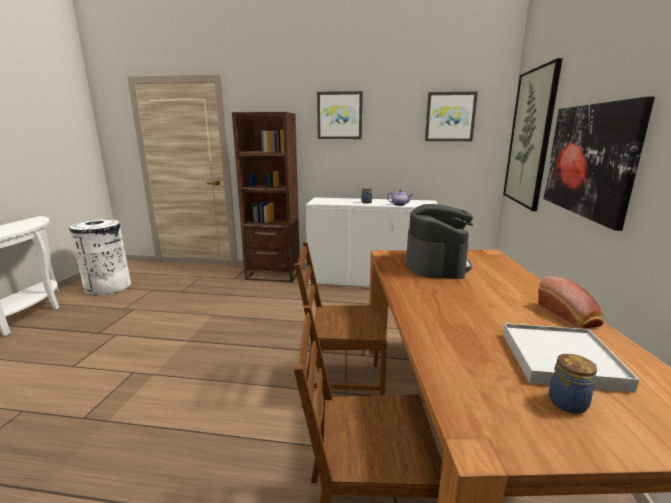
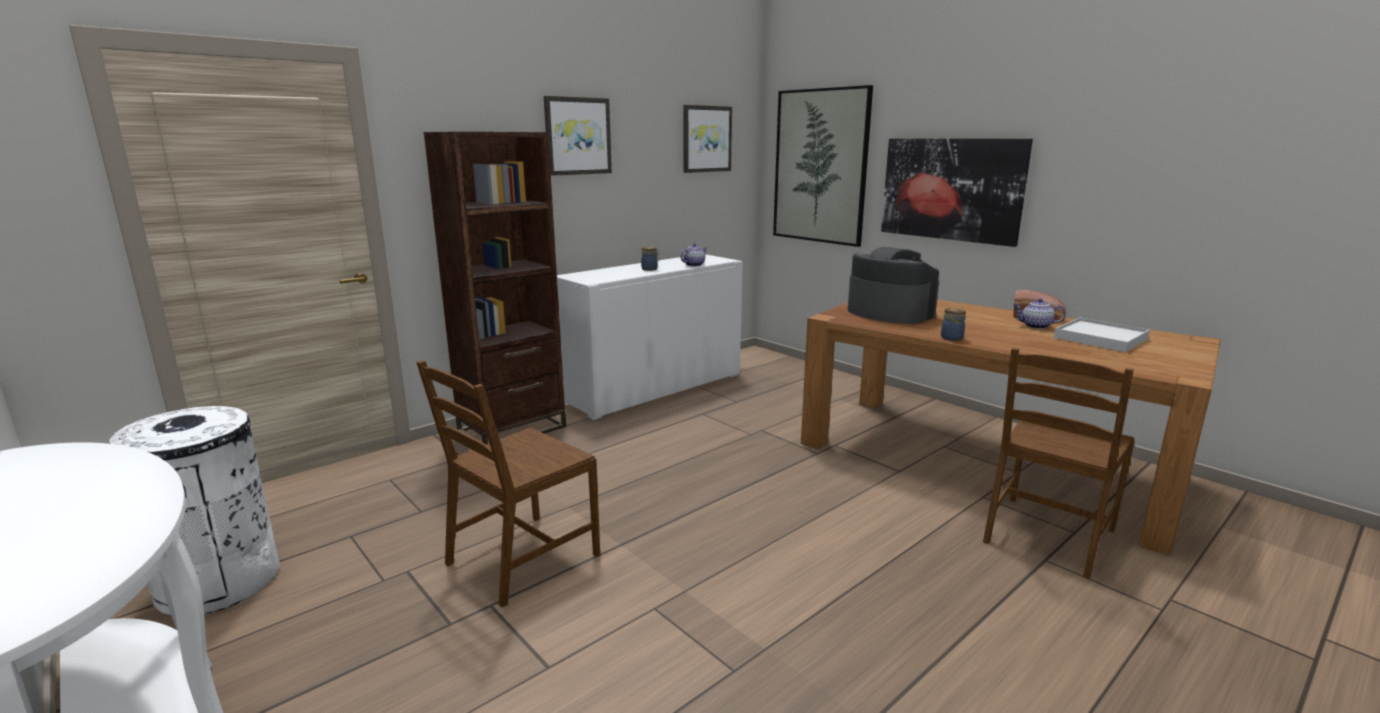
camera: 50 degrees left, 0 degrees up
(341, 385) = (859, 482): brown chair -> brown chair (521, 559)
(529, 319) = (1035, 326): none -> teapot
(569, 403) = (1151, 352): jar -> jar (952, 337)

